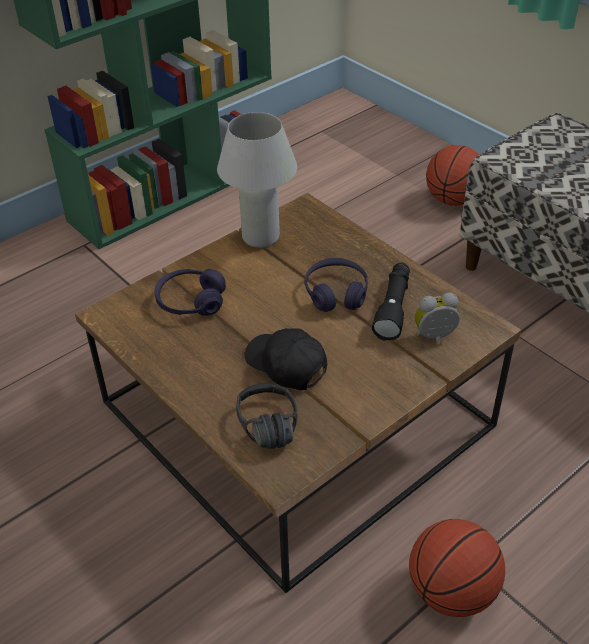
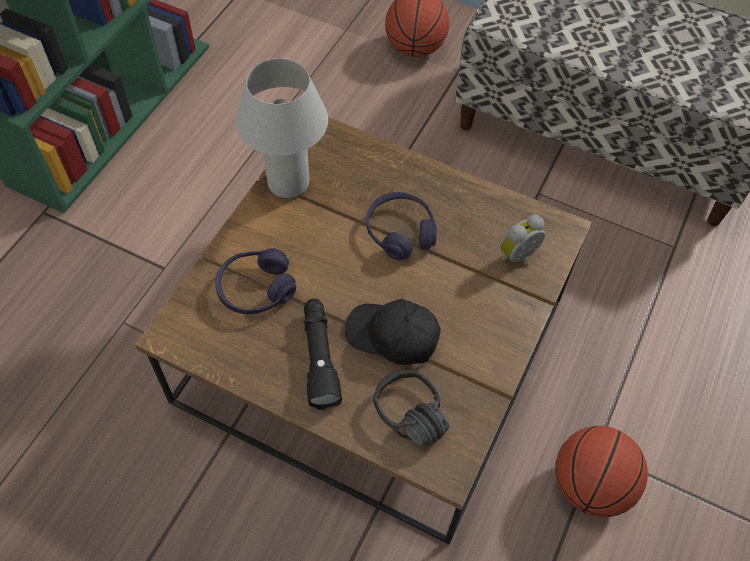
camera: 25 degrees left, 15 degrees up
(393, 307) = (464, 233): black flashlight -> black flashlight (319, 357)

